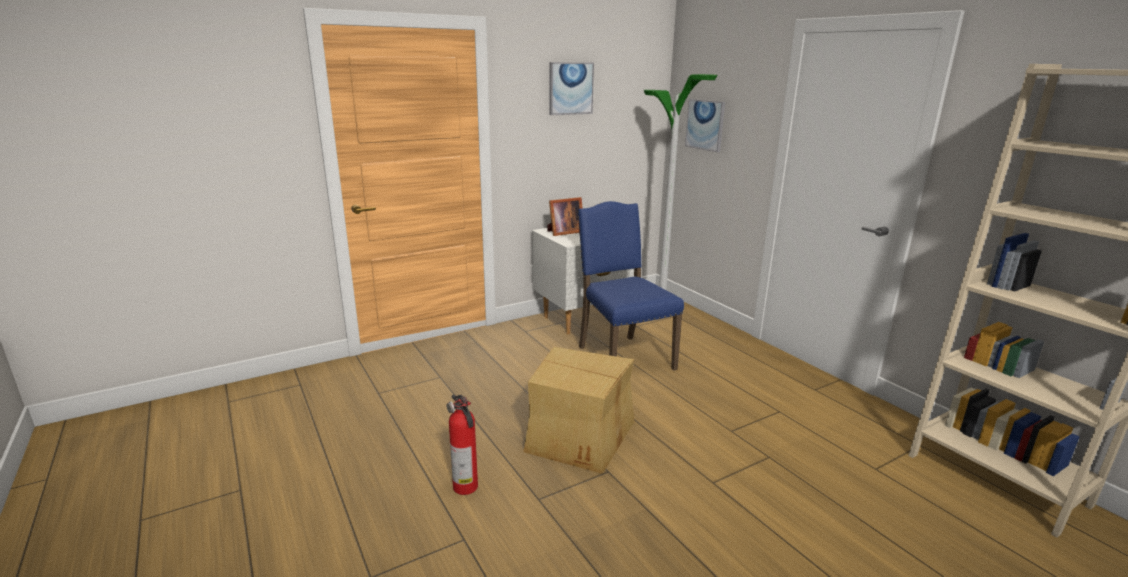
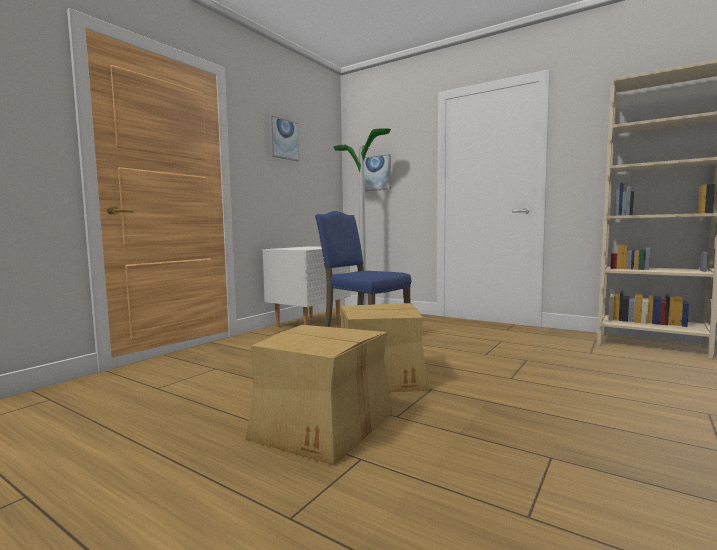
camera: 25 degrees left, 15 degrees down
(466, 487) = (321, 425): fire extinguisher -> cardboard box
(564, 232) = (291, 248): picture frame -> none

